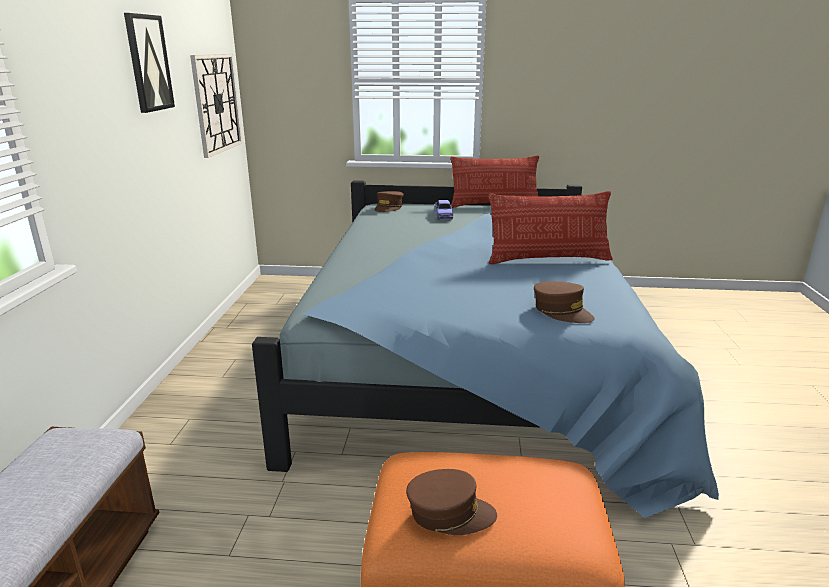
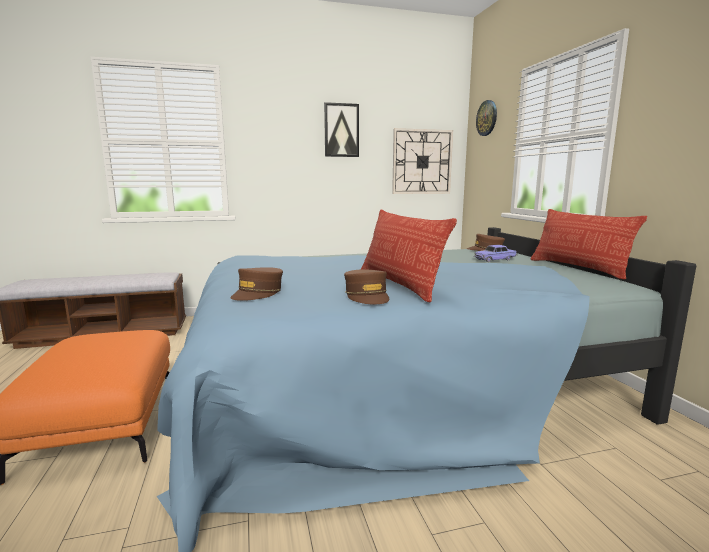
camera: 70 degrees right, 10 degrees down
(284, 42) = (487, 118): none -> wall clock
(450, 513) = (78, 340): brown cap -> brown cap (367, 296)

